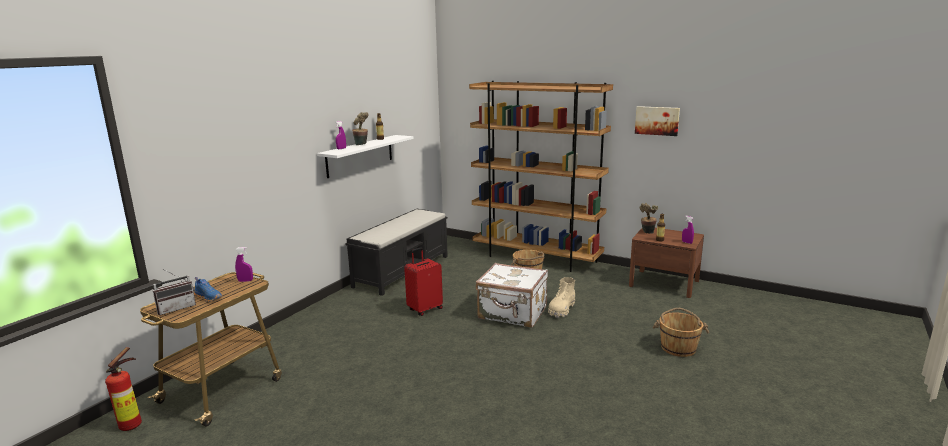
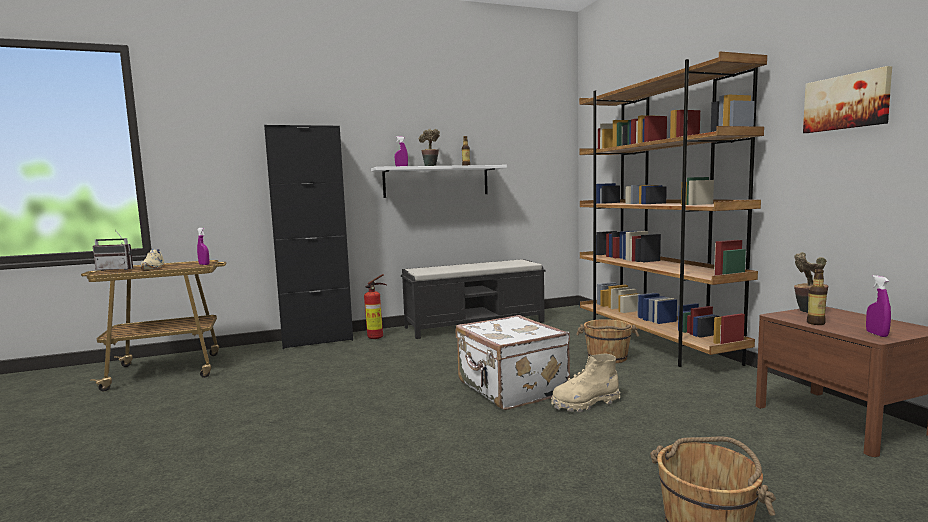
camera: 40 degrees right, 10 degrees down
(134, 424) = (86, 374): fire extinguisher -> fire extinguisher (378, 337)
(209, 297) = (154, 268): blue shoe -> beige shoe
(300, 320) = (317, 340): none -> black cabinet
(424, 309) = (428, 359): red suitcase -> none

